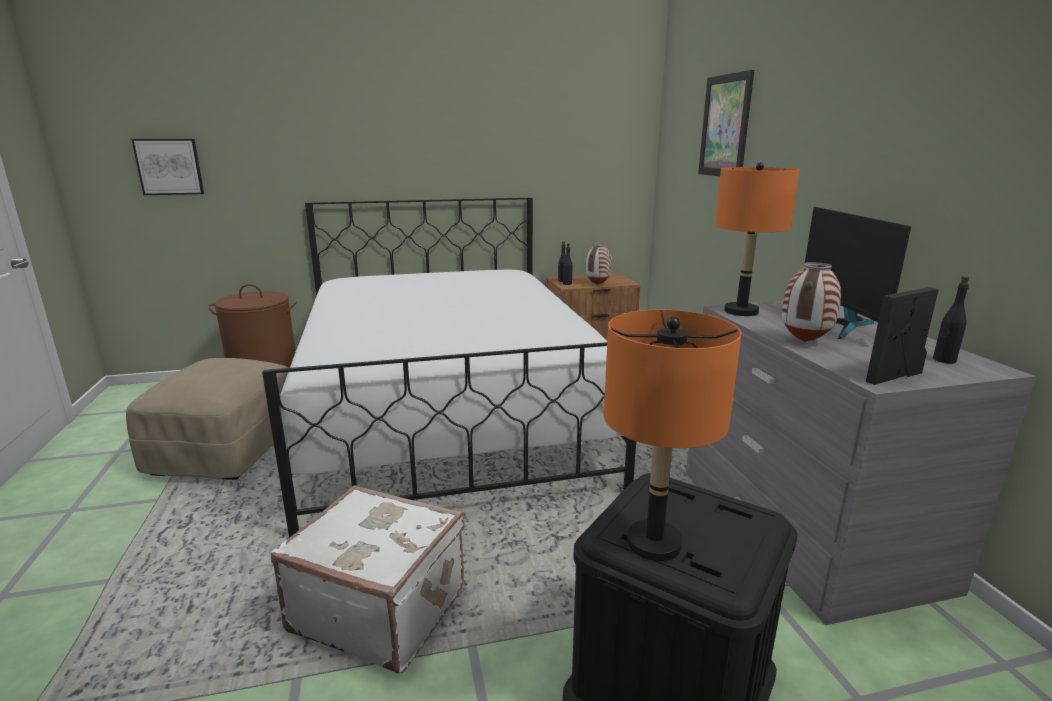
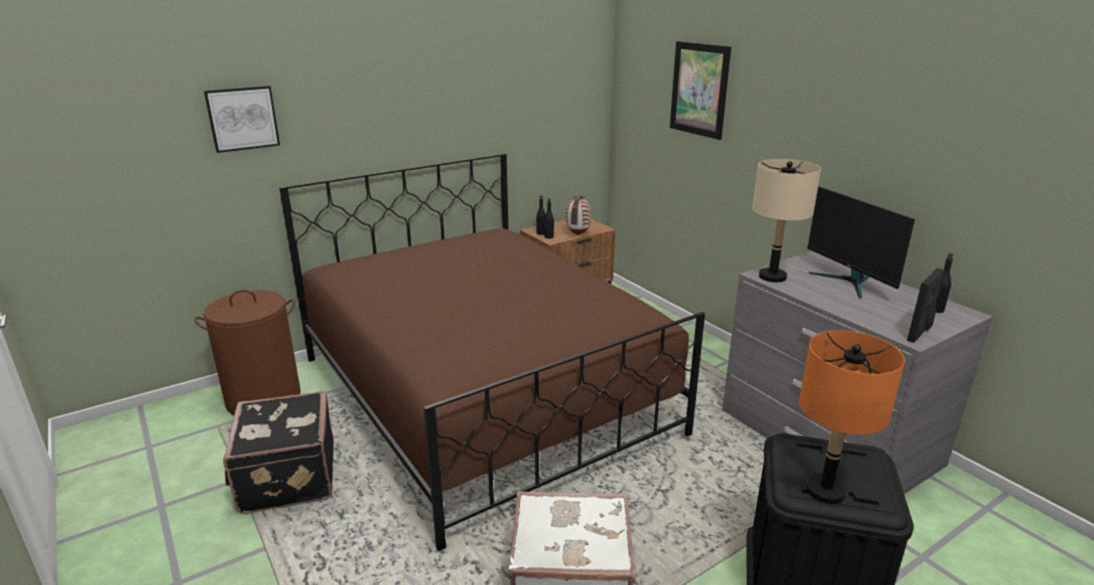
camera: 20 degrees left, 5 degrees up
(169, 167) = (118, 166): picture -> picture (242, 118)
(226, 450) = (286, 478): beige ottoman -> black suitcase
(447, 416) = (482, 393): white bed -> brown bed
(740, 311) = (772, 277): orange table lamp -> beige table lamp
(804, 341) = (840, 305): vase -> none

